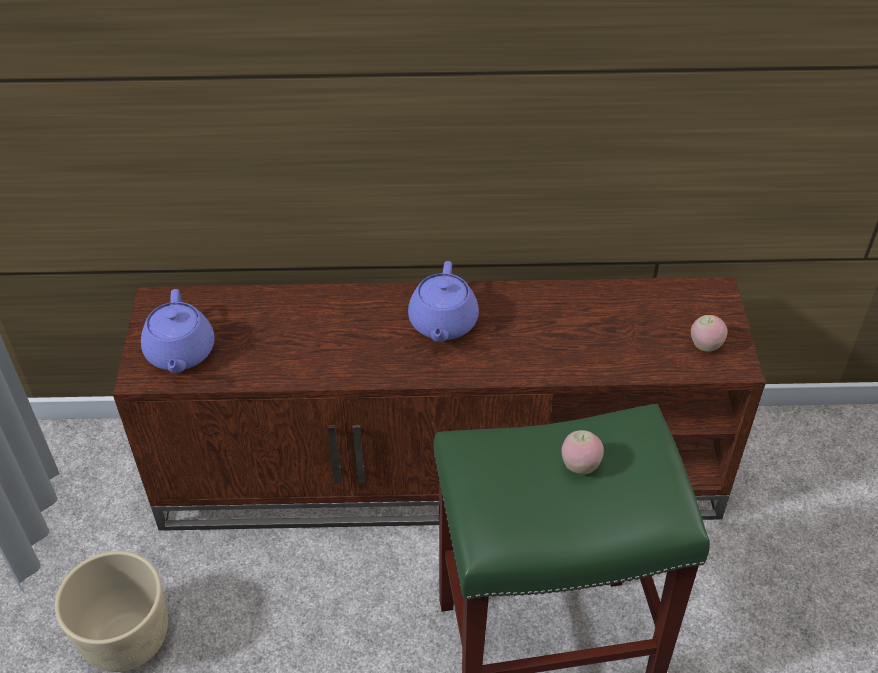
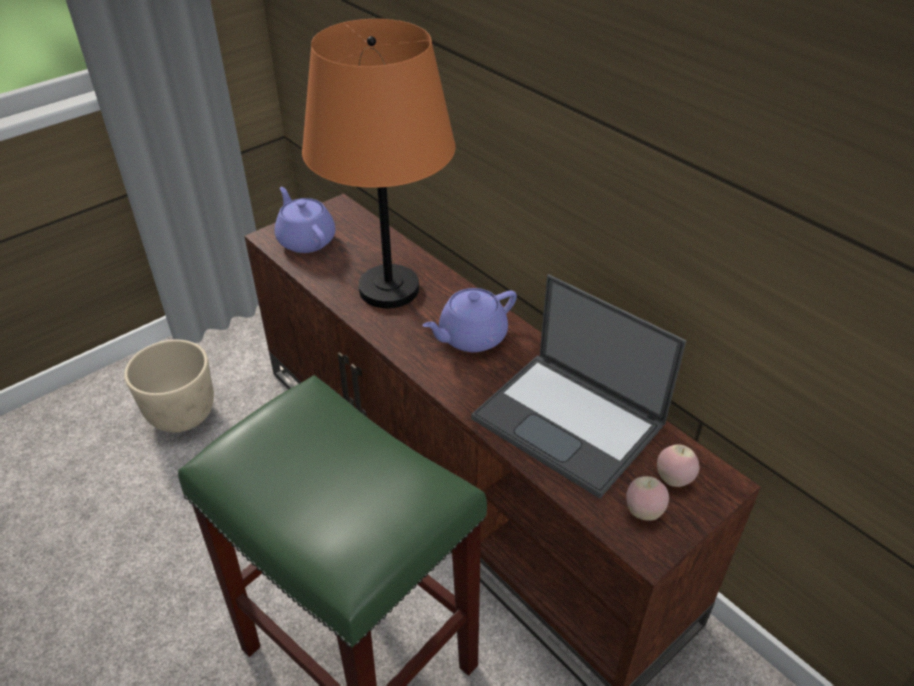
camera: 50 degrees right, 5 degrees down
(180, 353) = (306, 240): purple teapot -> purple teapot turned 105 degrees clockwise
(325, 337) = (390, 289): none -> orange table lamp
(580, 465) = (350, 475): apple -> apple (674, 479)
(591, 327) = (570, 422): none -> laptop

